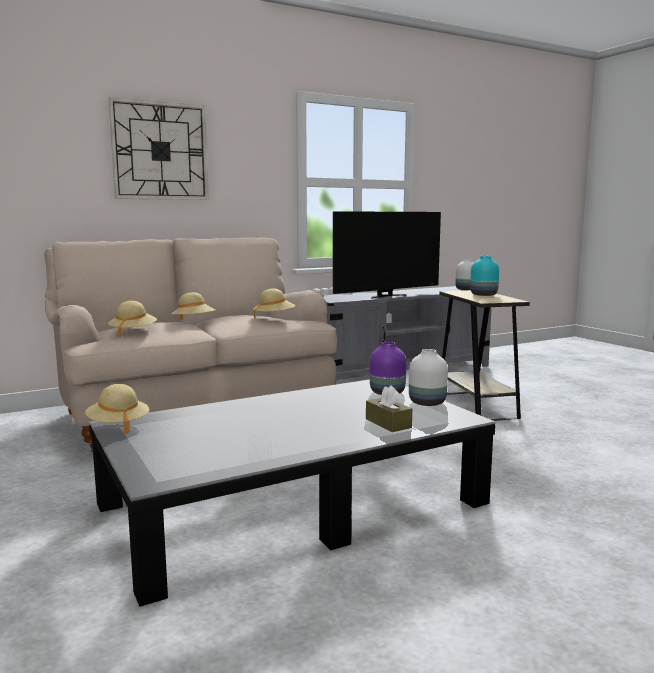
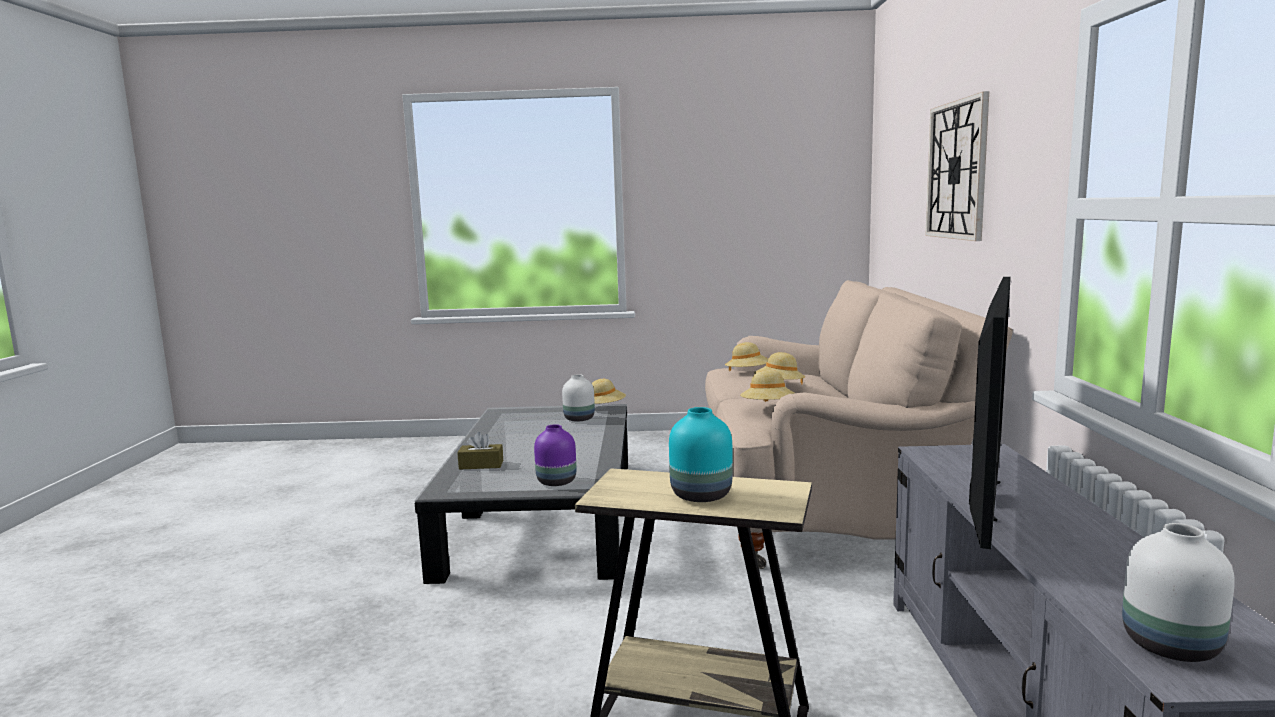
camera: 120 degrees right, 0 degrees up
(386, 296) = (984, 499): television -> television turned 150 degrees counterclockwise
(426, 402) = (502, 489): white vase -> white vase (580, 419)

